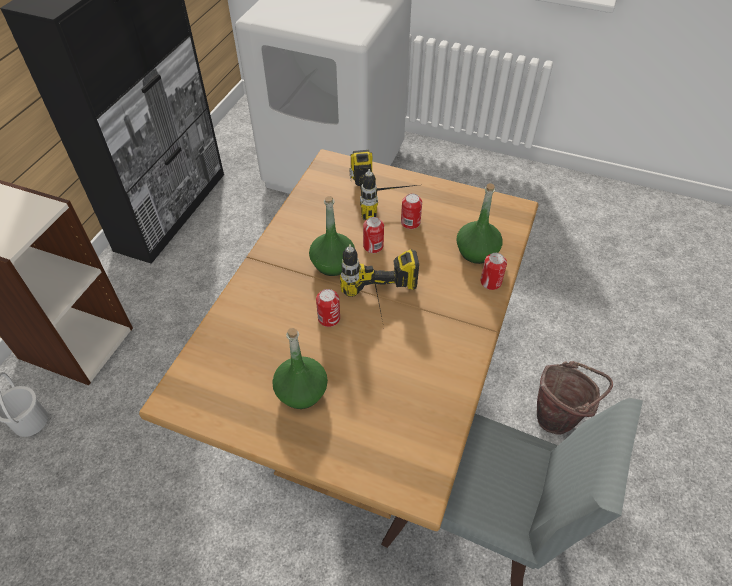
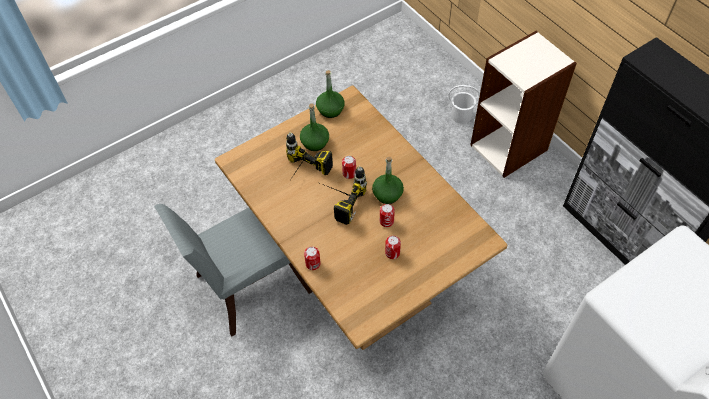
camera: 125 degrees right, 5 degrees up
(388, 198) = (424, 254): power drill -> power drill (301, 177)
(477, 251) = (340, 273): green bottle -> green bottle (330, 110)
(558, 418) = (265, 378): brown bucket -> none

